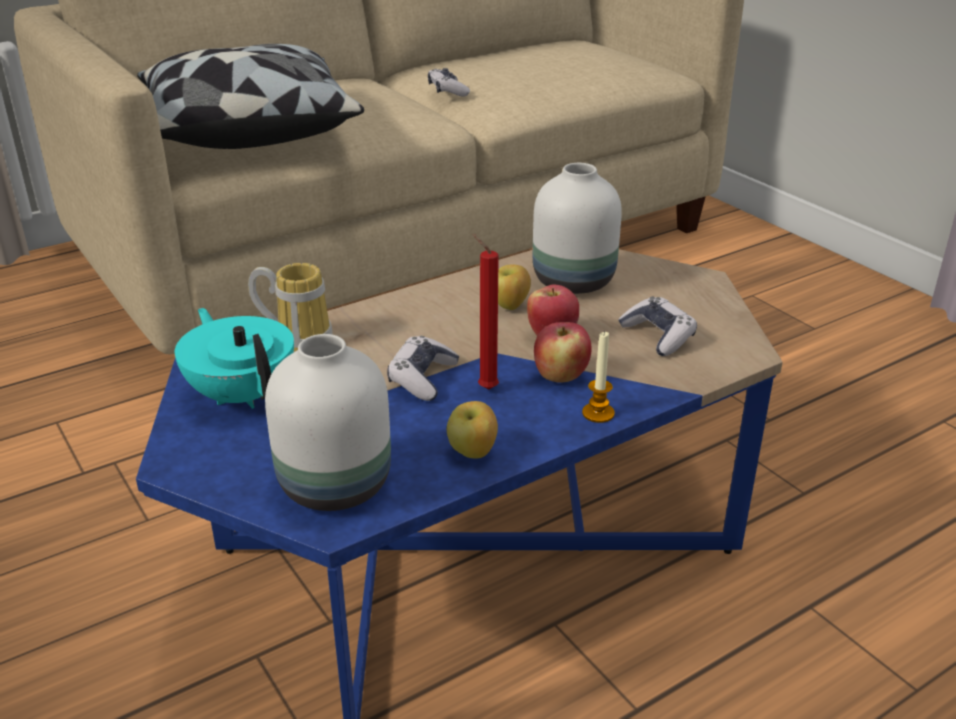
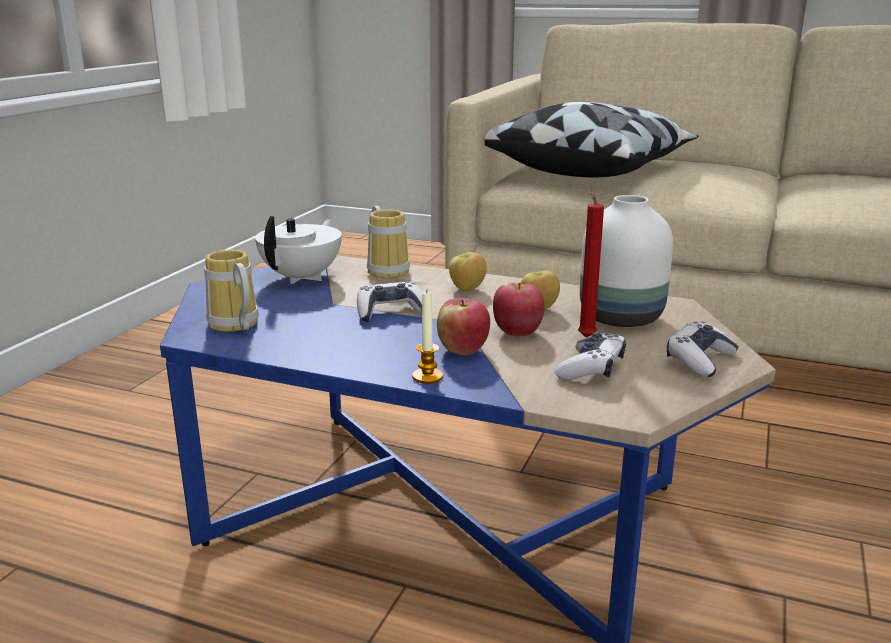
camera: 55 degrees right, 10 degrees down
(242, 394) = (303, 277): turquoise teapot -> white teapot
(338, 485) = (233, 326): white vase -> mug
(447, 91) = (800, 187): game controller -> game controller (699, 360)
(473, 452) = (317, 351): apple -> apple (467, 289)
(485, 388) = (406, 332): red candle -> red candle (586, 336)

